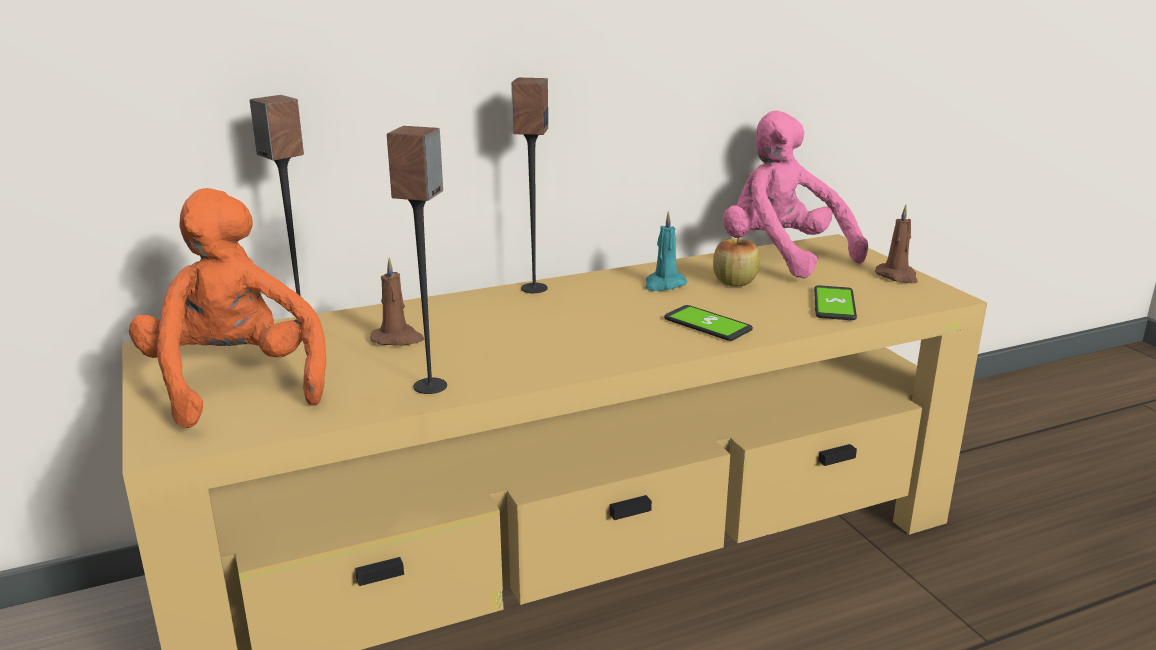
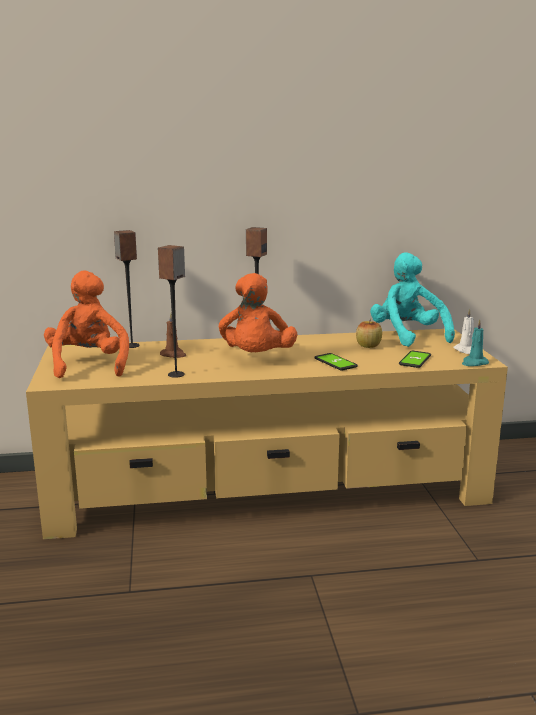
camera: 15 degrees right, 5 degrees down
(561, 330) = (256, 358): none -> orange plush toy
(664, 284) = (328, 343): turquoise candle -> turquoise candle (474, 363)
(782, 256) = (407, 336): pink plush toy -> turquoise plush toy
(897, 276) = (466, 350): brown candle -> white candle

